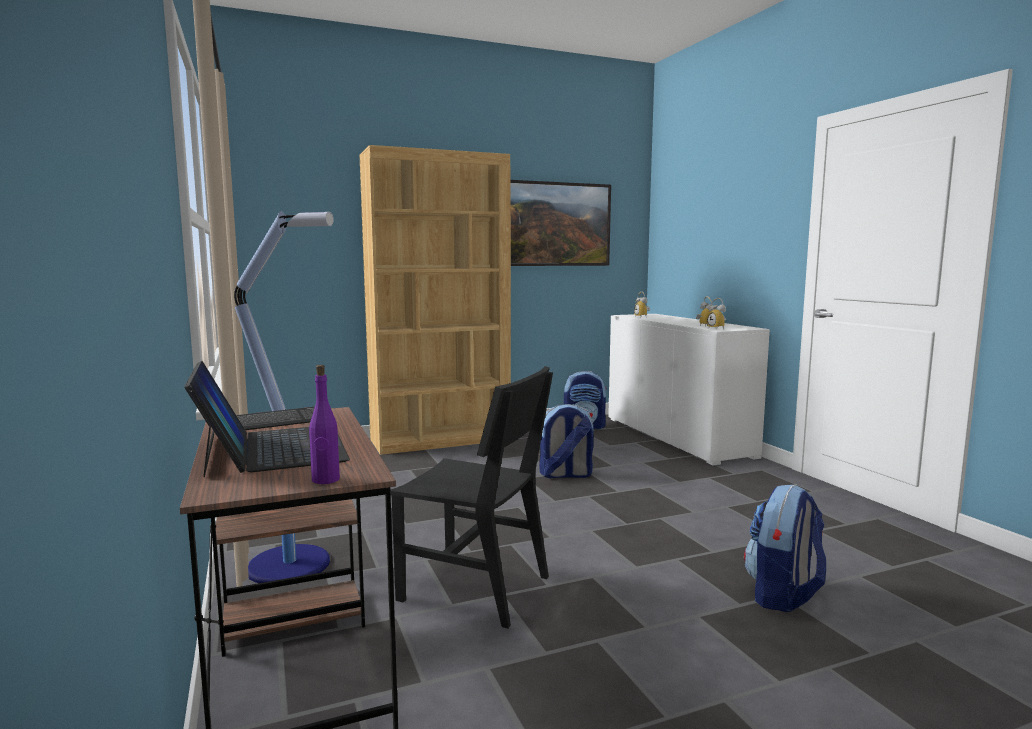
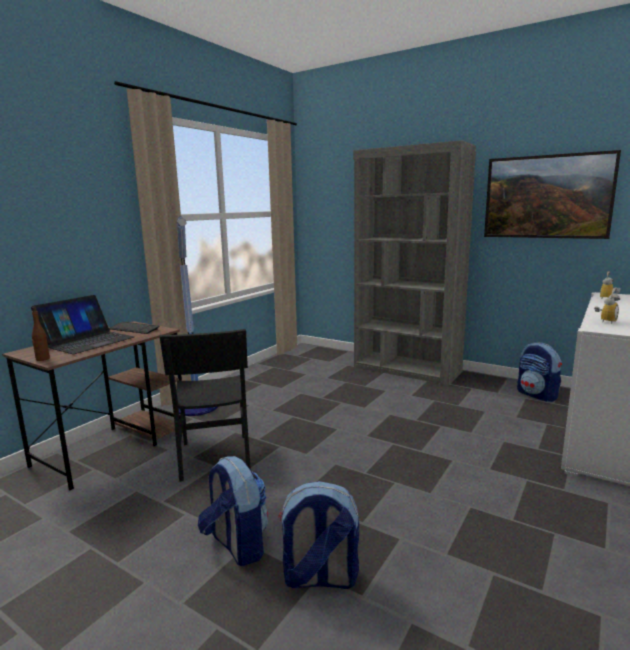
camera: 55 degrees right, 5 degrees up
(325, 480) = (42, 359): purple bottle -> brown bottle
(441, 440) = (407, 369): brown bookcase -> grey bookcase
(565, 475) = (418, 423): backpack -> backpack (236, 545)
(718, 328) = (602, 327): alarm clock -> none

